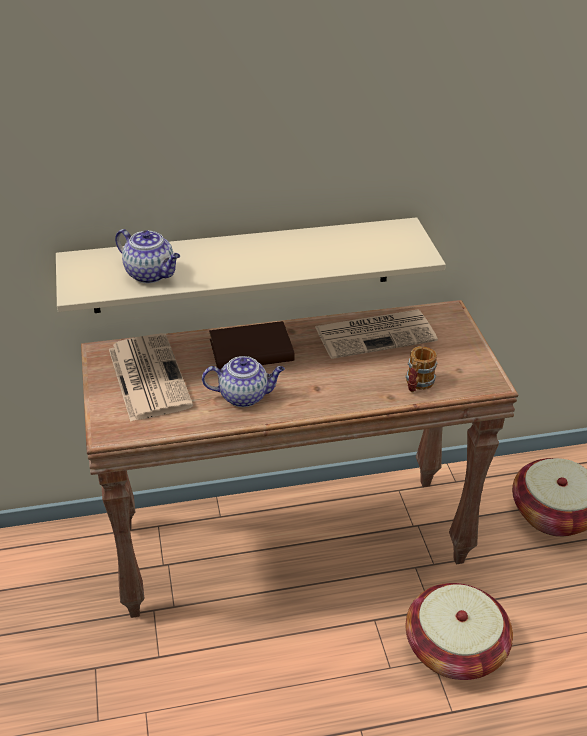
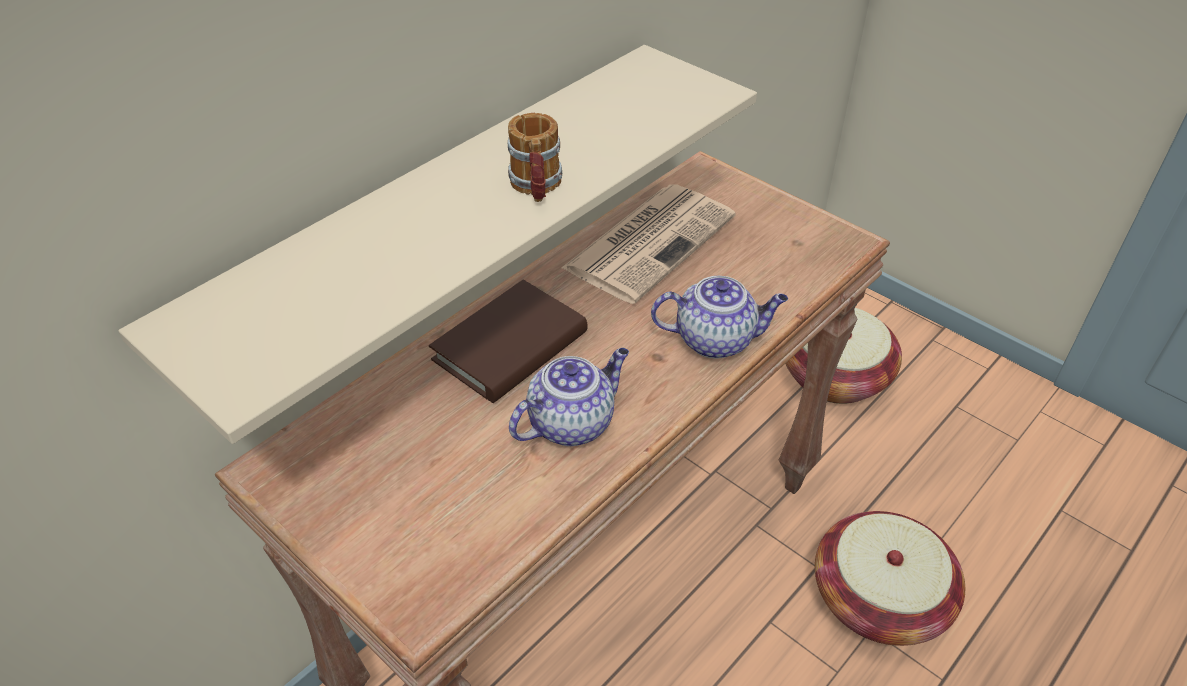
camera: 35 degrees left, 5 degrees up
(148, 376) = (390, 471): newspaper -> none
(151, 274) = (351, 290): teapot -> teapot (716, 339)
(417, 384) = (772, 286): mug -> mug (536, 187)

